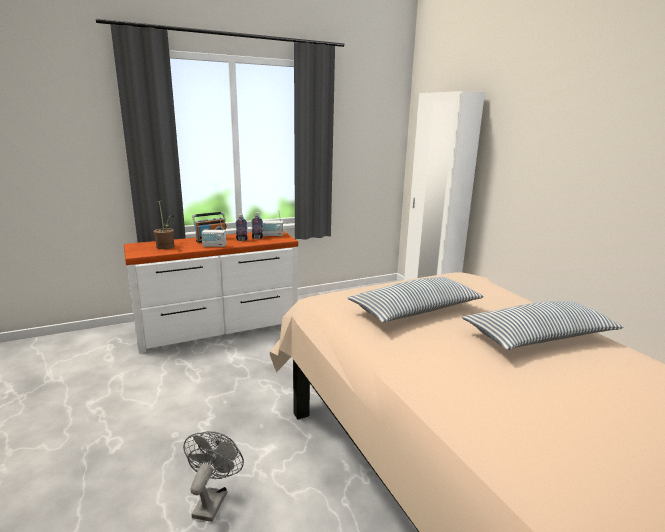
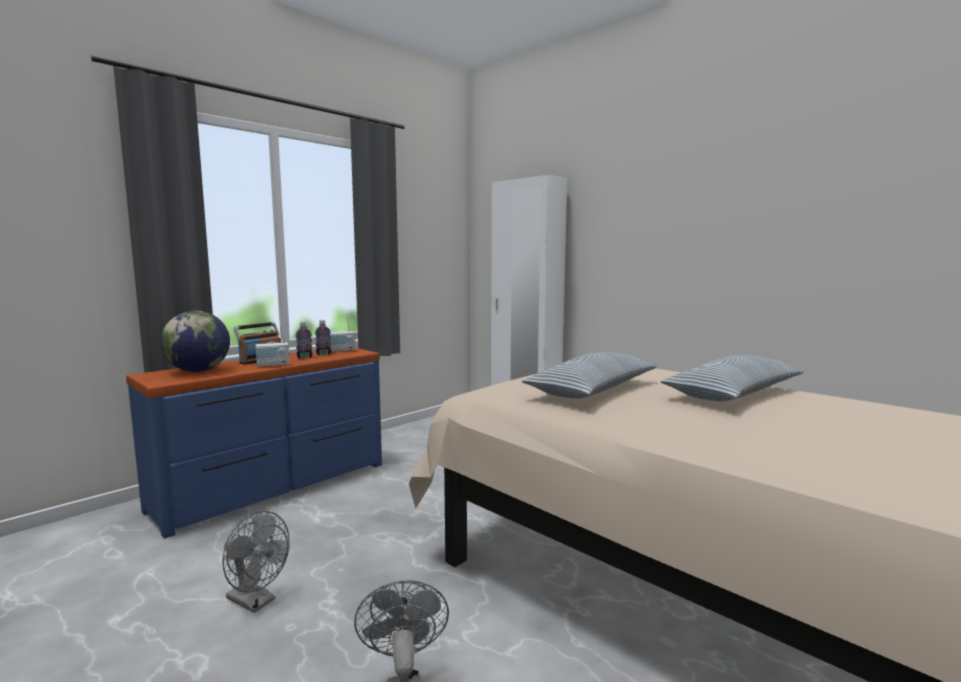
camera: 20 degrees left, 10 degrees down
(165, 411) = (256, 601): none -> grey fan
(166, 246) = (199, 371): potted plant -> globe
(219, 328) = (275, 487): white dresser -> blue dresser

